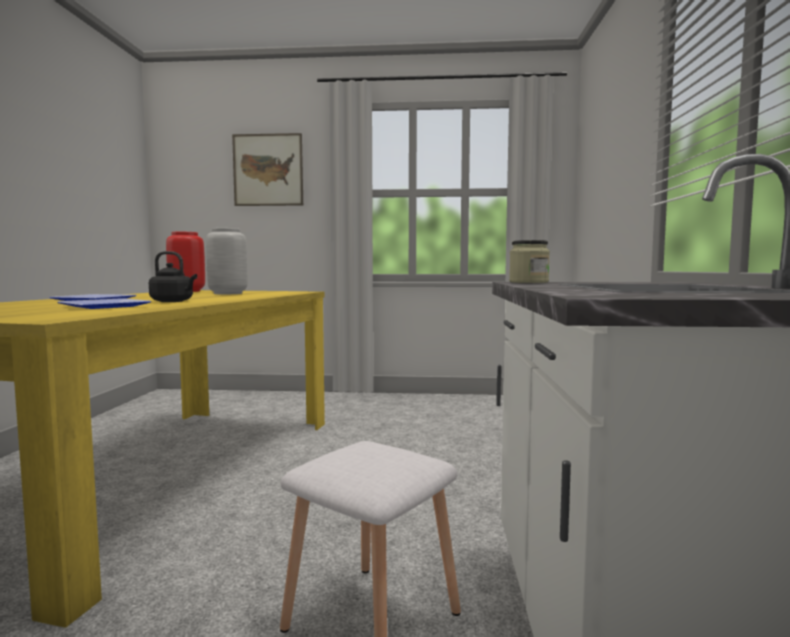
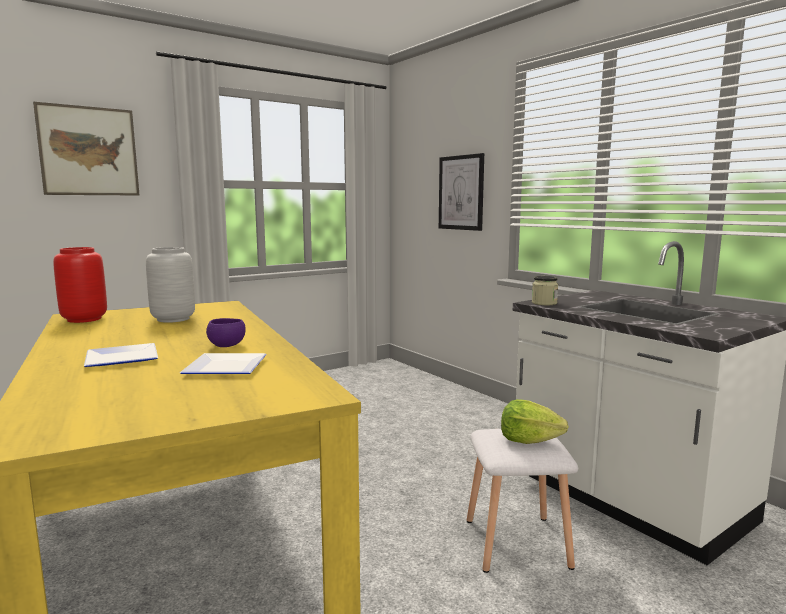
camera: 40 degrees left, 5 degrees up
(173, 301) = (227, 346): black kettle -> purple bowl
(374, 463) = (529, 440): none -> lettuce
(620, 177) = (461, 192): none -> picture

